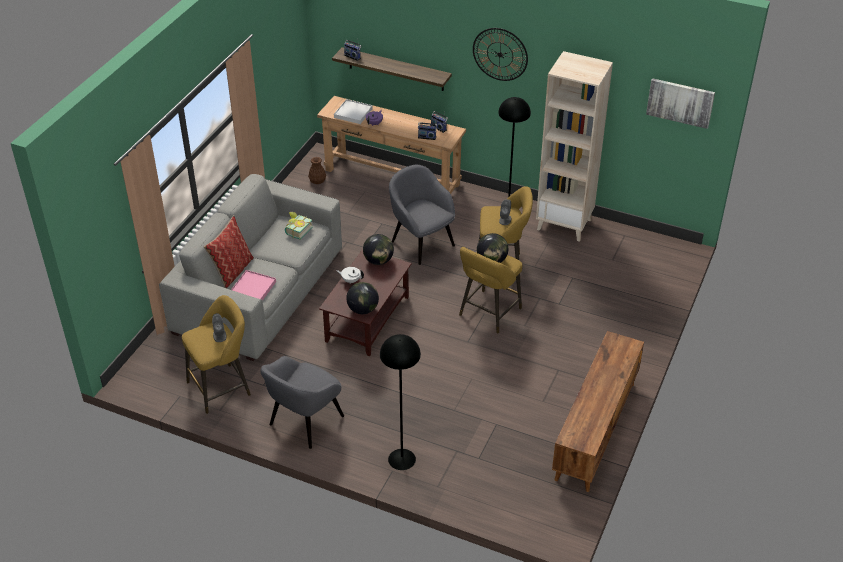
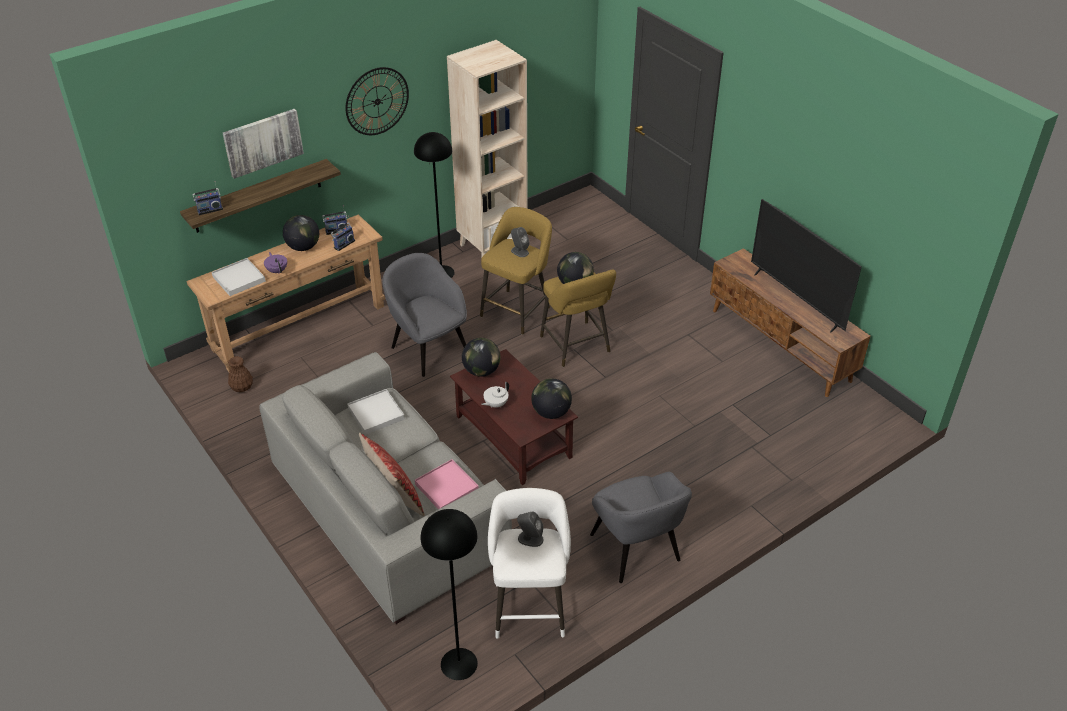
camera: 60 degrees left, 0 degrees up
(222, 387) = (529, 605): yellow stool -> white stool
(296, 230) = (376, 413): book -> white tray
(401, 459) = (739, 492): black floor lamp -> black floor lamp (458, 664)
(408, 122) = (303, 247): none -> globe
(421, 243) = (428, 348): grey armchair -> grey armchair turned 60 degrees clockwise
(602, 395) = (796, 300): none -> television
(680, 102) = (557, 47): picture -> picture (263, 142)

